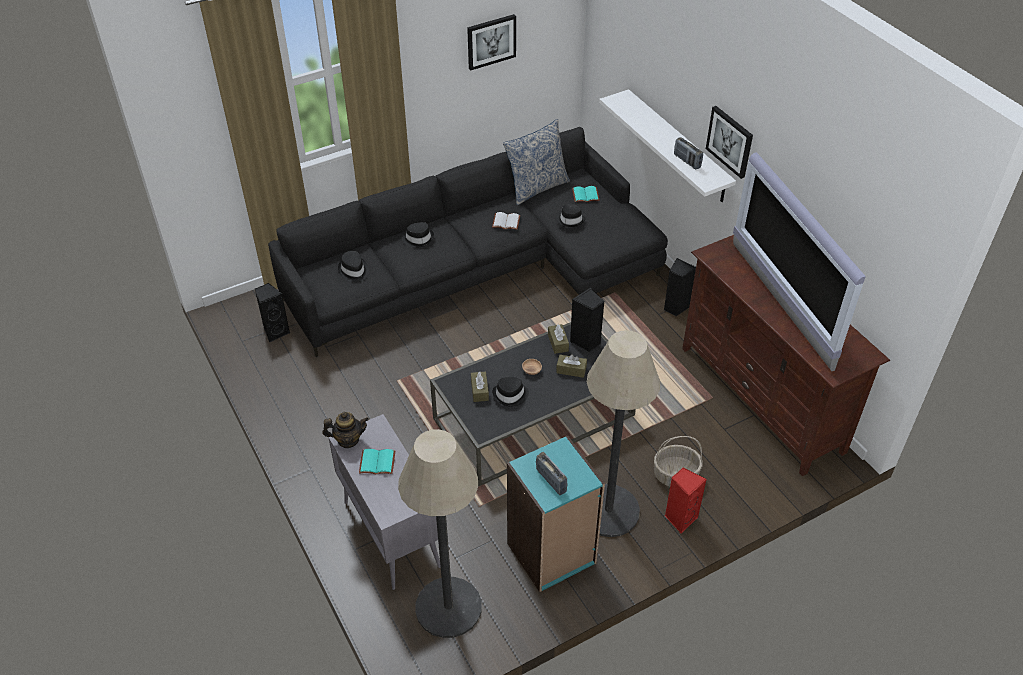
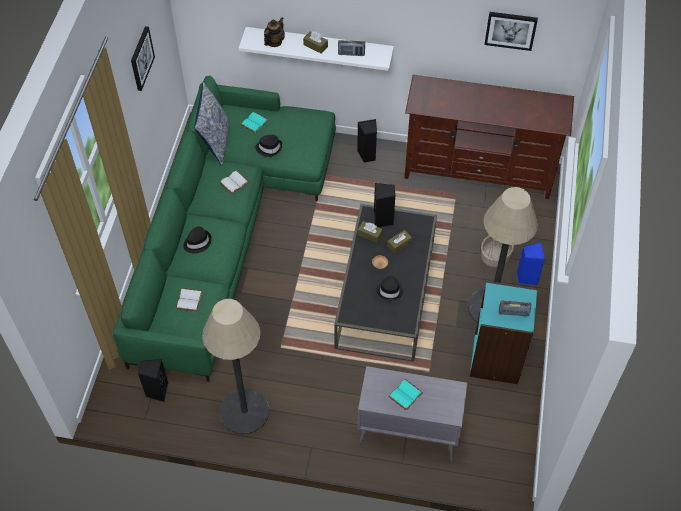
camera: 50 degrees left, 10 degrees up
(348, 440) = (371, 399): teapot -> teapot (274, 42)
(353, 271) = (190, 300): black hat -> white book
(448, 607) = (489, 439): floor lamp -> floor lamp (244, 411)
(479, 390) = (370, 303): brown tissue box -> brown tissue box (315, 46)
(481, 270) = (226, 230): black sofa -> green sofa
(680, 518) = (526, 277): red speaker -> blue speaker
(730, 141) = (380, 22): picture -> picture (510, 30)
(779, 305) = (489, 108): television -> none

